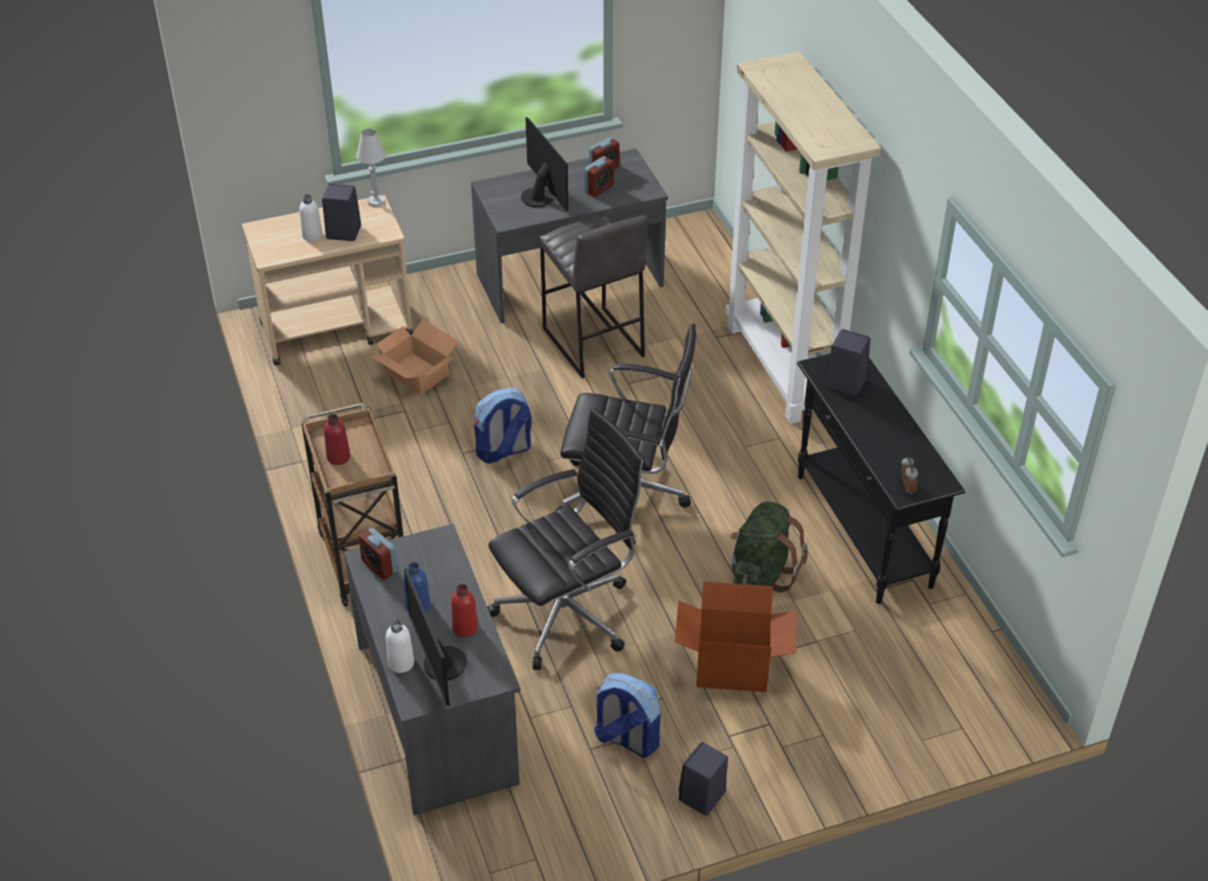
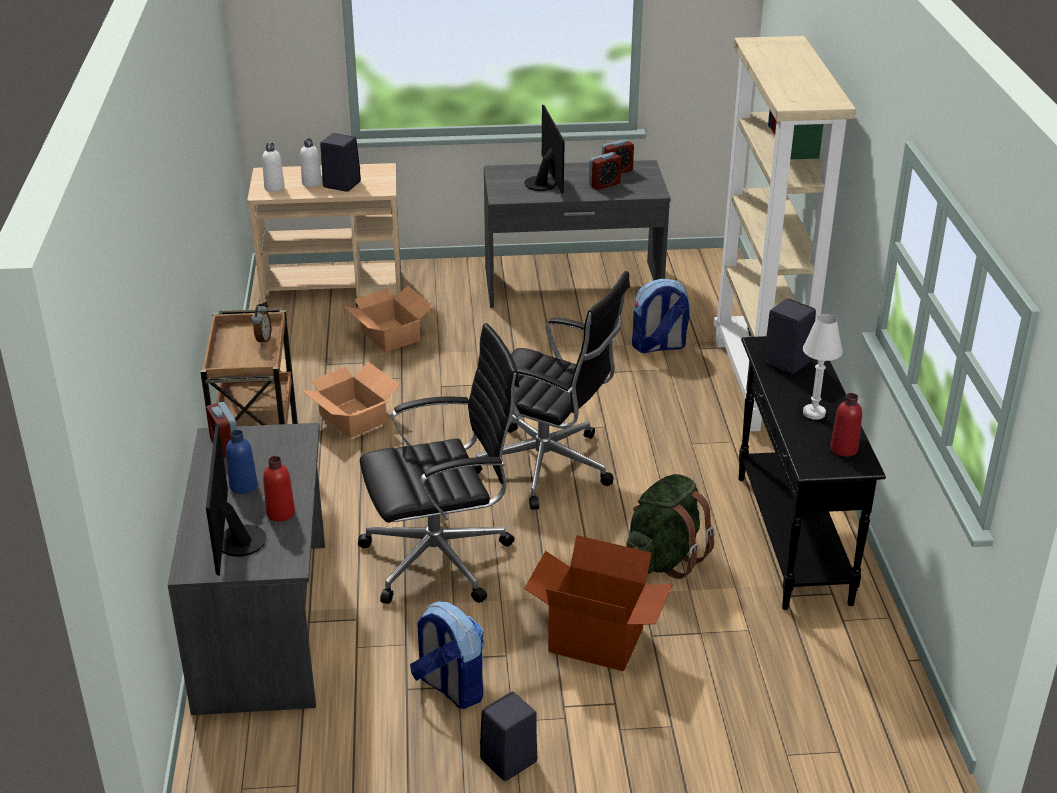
camera: 15 degrees right, 10 degrees down
(338, 457) = (234, 348): red bottle -> red bottle (844, 449)
(376, 202) = (384, 167): white table lamp -> white table lamp (814, 413)
(401, 663) = (197, 532): white bottle -> white bottle (274, 188)
(422, 476) = (353, 417): none -> cardboard box
(503, 451) = (443, 409): backpack -> backpack (658, 346)
(592, 343) = (572, 335): grey stool -> none
(906, 488) = (817, 463): alarm clock -> alarm clock (263, 340)

